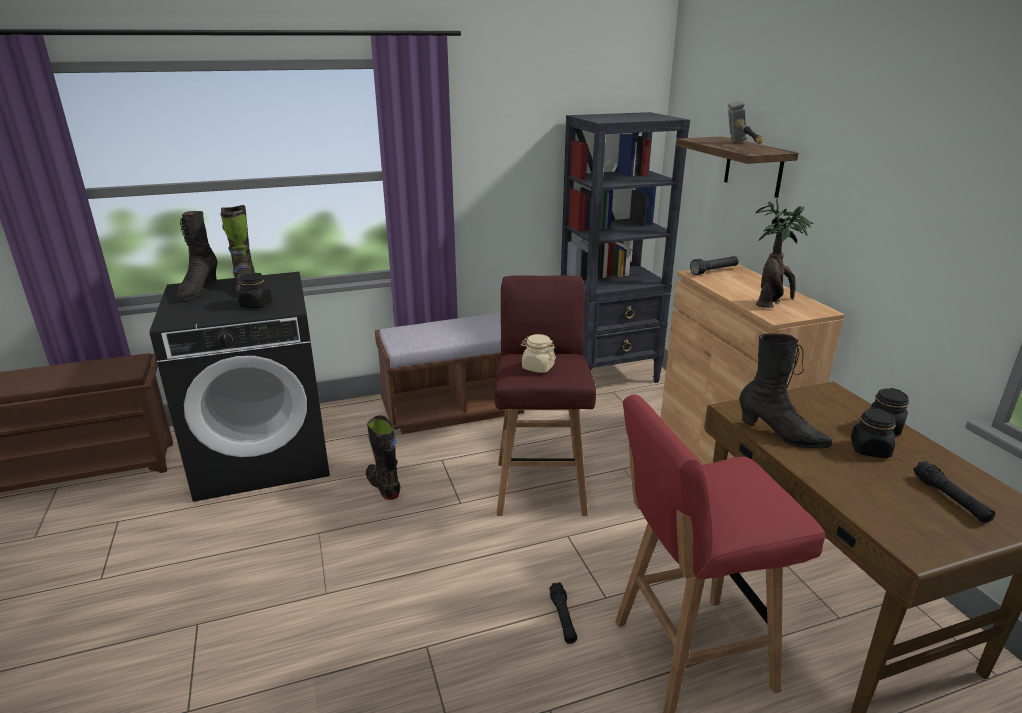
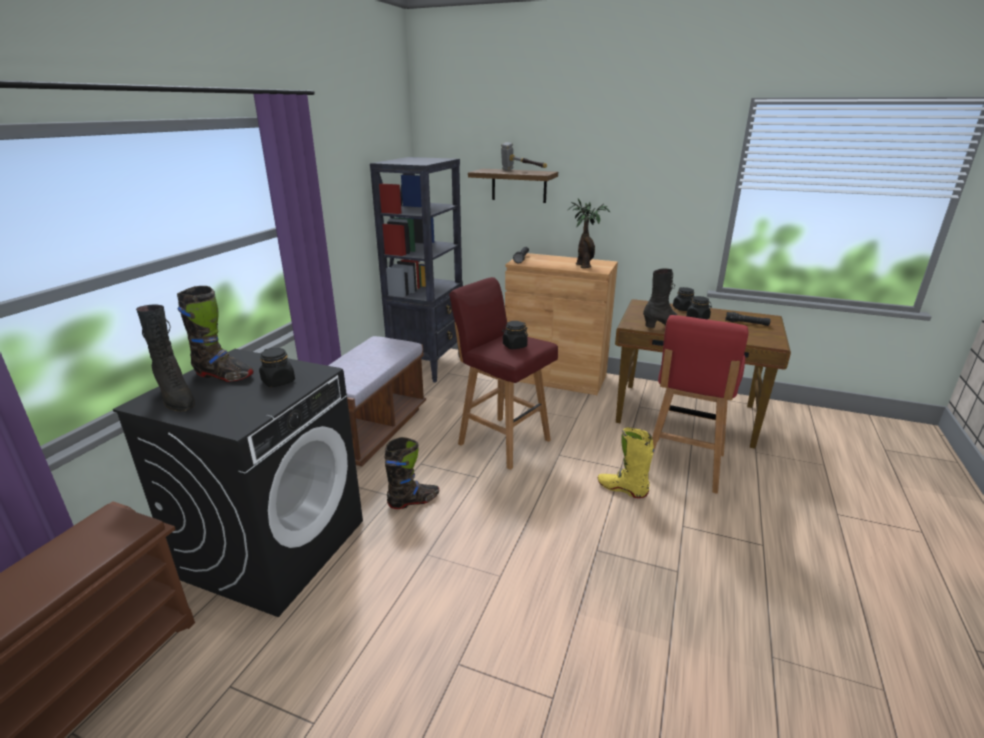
camera: 50 degrees left, 0 degrees up
(383, 486) = (414, 501): black boot -> black boot turned 150 degrees clockwise
(537, 367) = (514, 346): beige jar -> black jar
(563, 618) = (622, 489): black flashlight -> yellow boot

